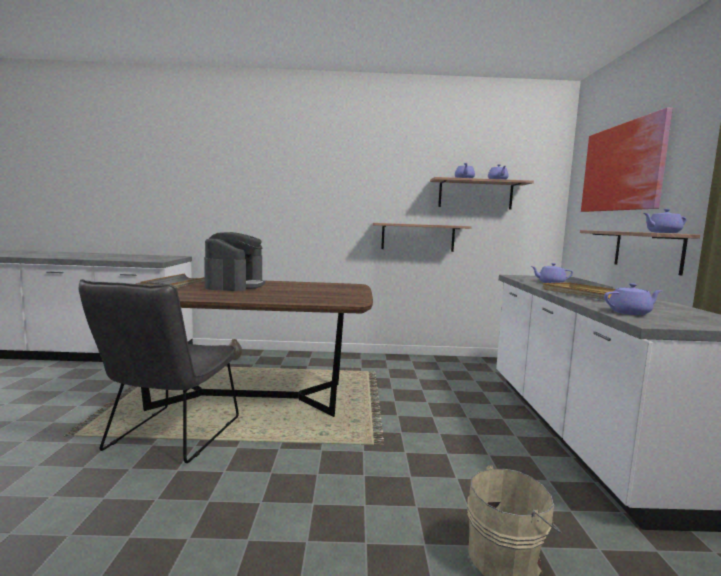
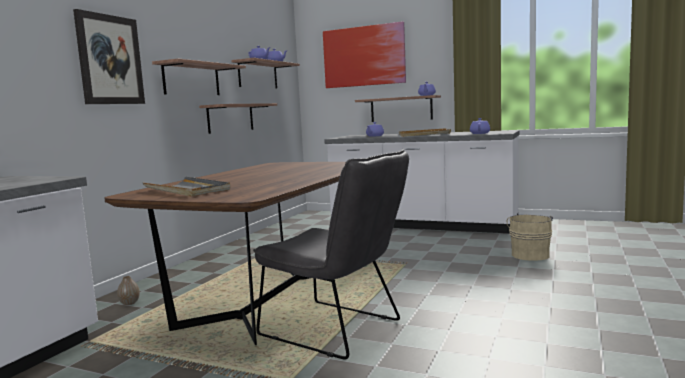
camera: 65 degrees left, 0 degrees up
(235, 285) = (229, 179): coffee machine -> none
(279, 184) = (110, 60): none -> picture
(367, 199) = (192, 80): none -> shelf

